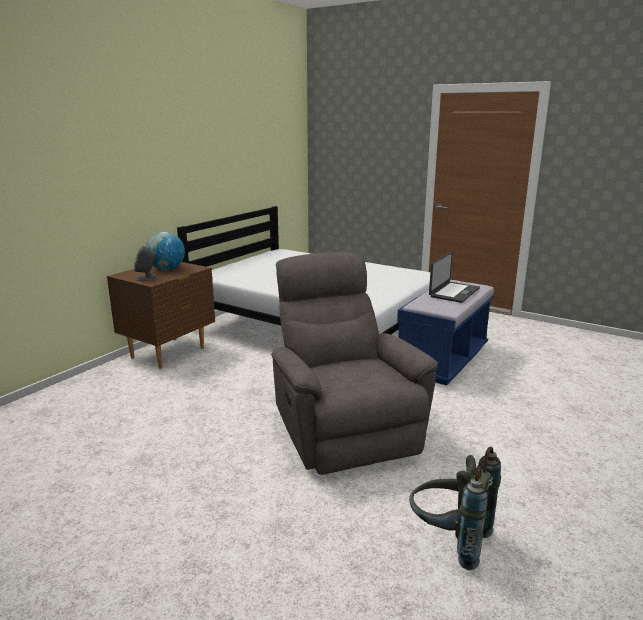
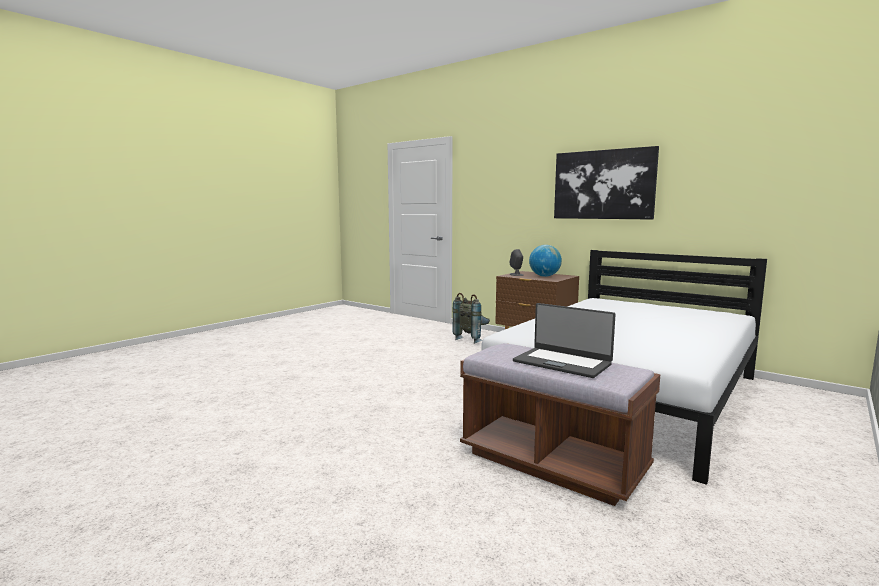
camera: 95 degrees right, 10 degrees down
(172, 154) = (603, 184): none -> picture
(343, 430) = (390, 396): grey armchair -> none
(443, 360) = (552, 462): blue bench -> brown bench
(449, 540) = (232, 418): grey backpack -> grey backpack (472, 339)

